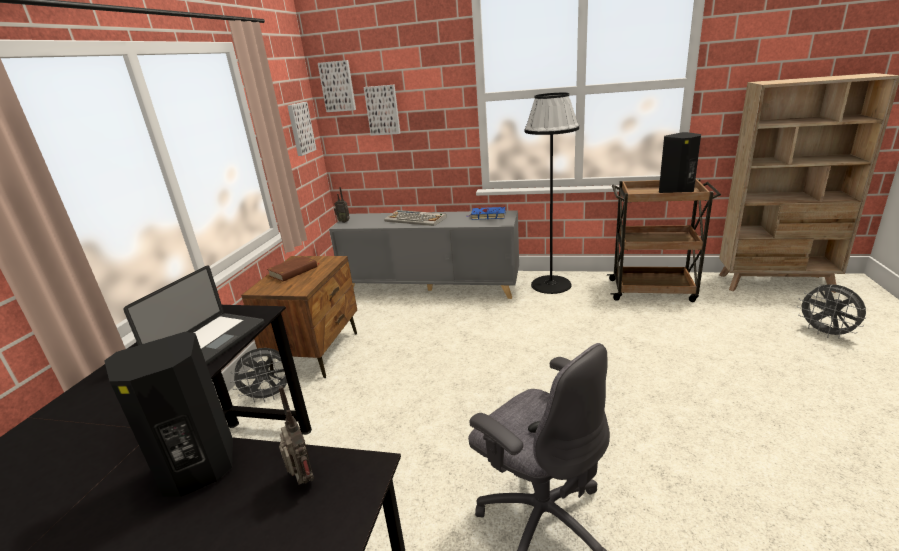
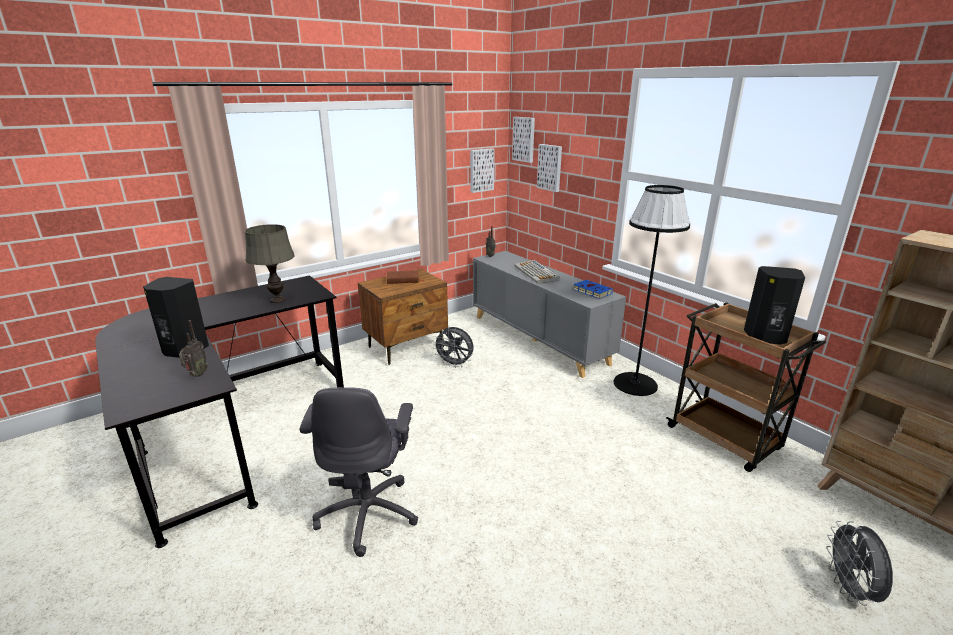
camera: 40 degrees right, 0 degrees up
(209, 343) = (278, 300): laptop -> grey table lamp
(269, 396) = (352, 358): grey fan -> grey fan (455, 364)

